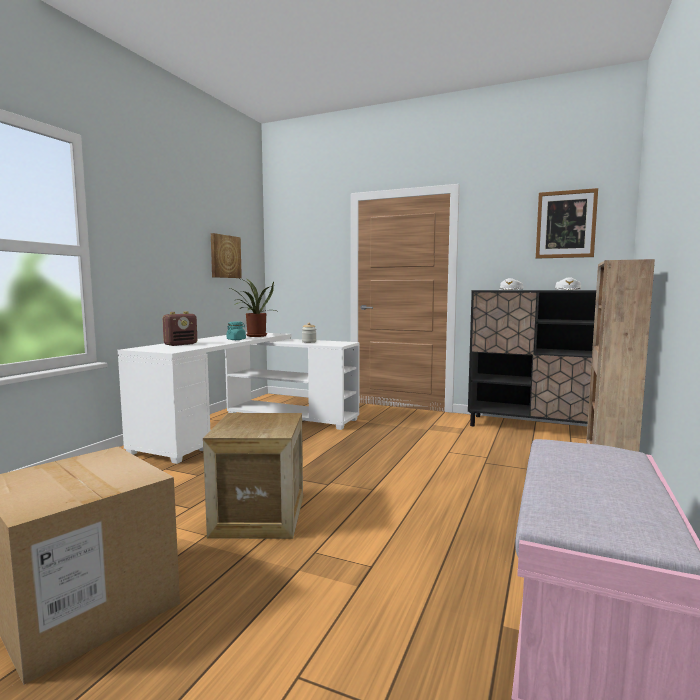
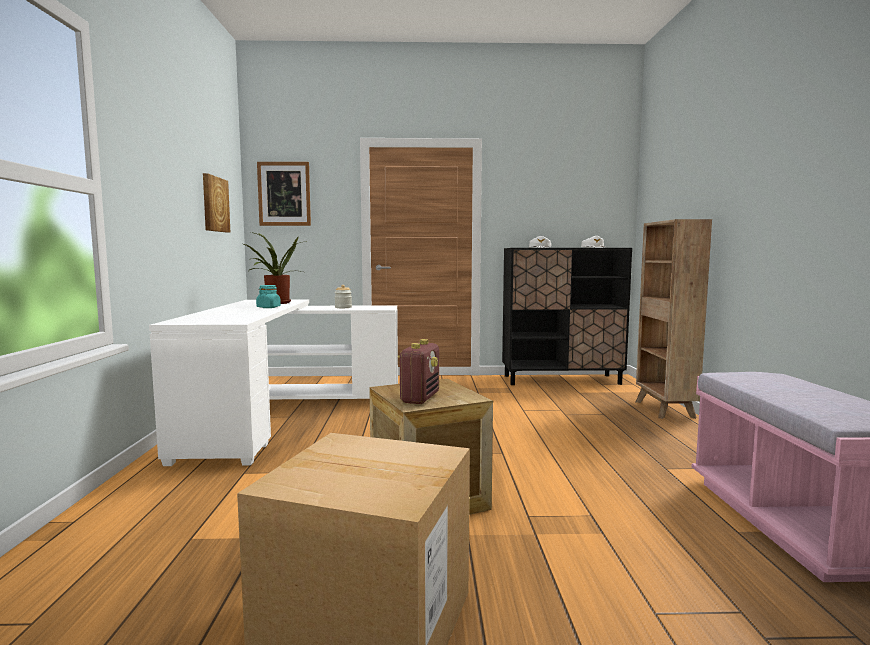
camera: 25 degrees left, 0 degrees up
(181, 344) = (217, 315): radio -> radio (420, 398)
(565, 224) = (582, 186): picture -> picture (284, 194)

